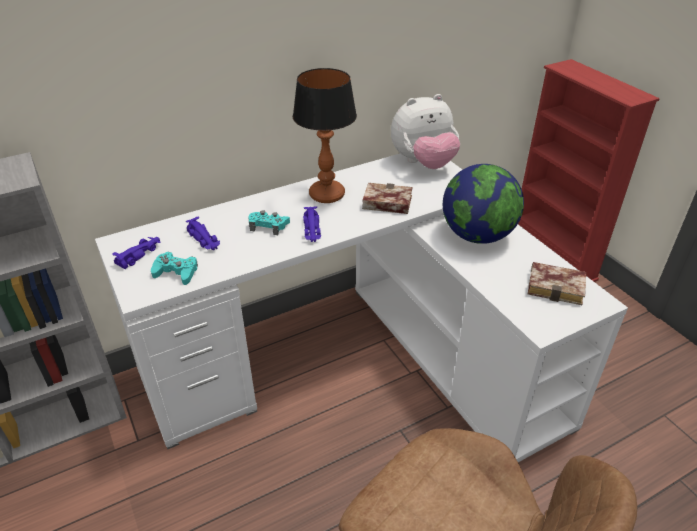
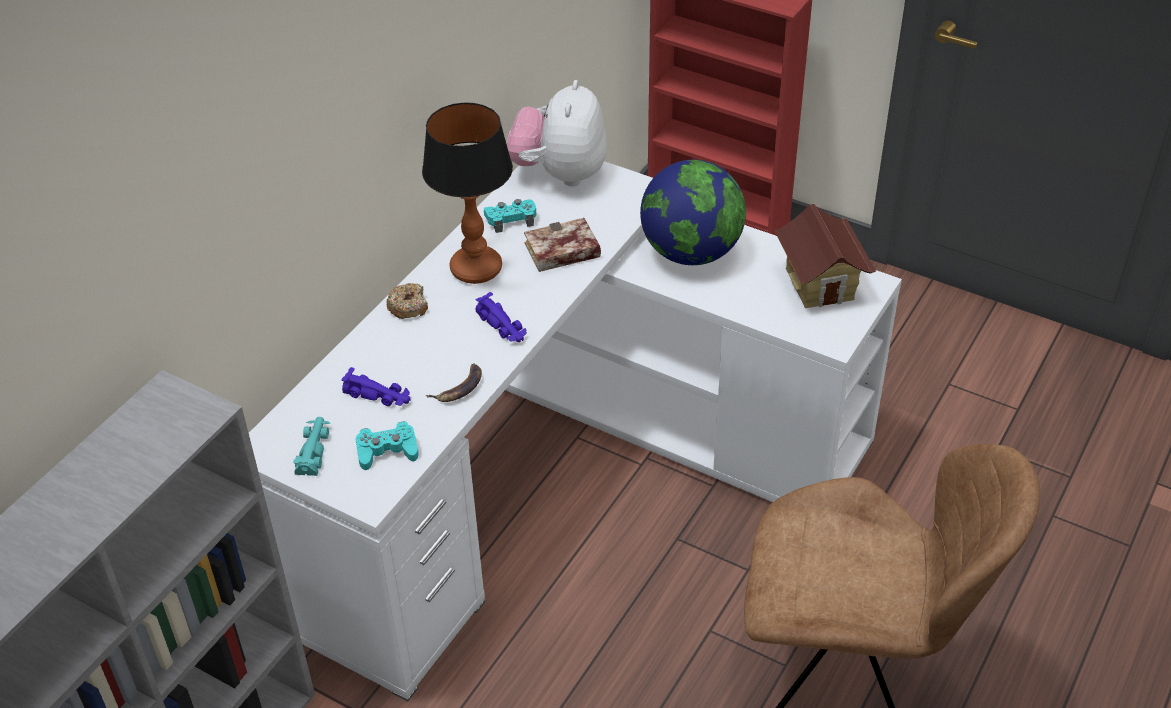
camera: 30 degrees left, 5 degrees up
(140, 254) = (313, 449): purple toy car -> turquoise toy car
(253, 254) = (459, 387): none -> banana
(269, 200) = (408, 306): none -> donut
(269, 226) = (442, 342): turquoise game controller -> turquoise game controller (511, 219)
(423, 163) = (560, 174): plush toy -> plush toy turned 150 degrees clockwise
(558, 287) = (820, 284): book -> toy house

